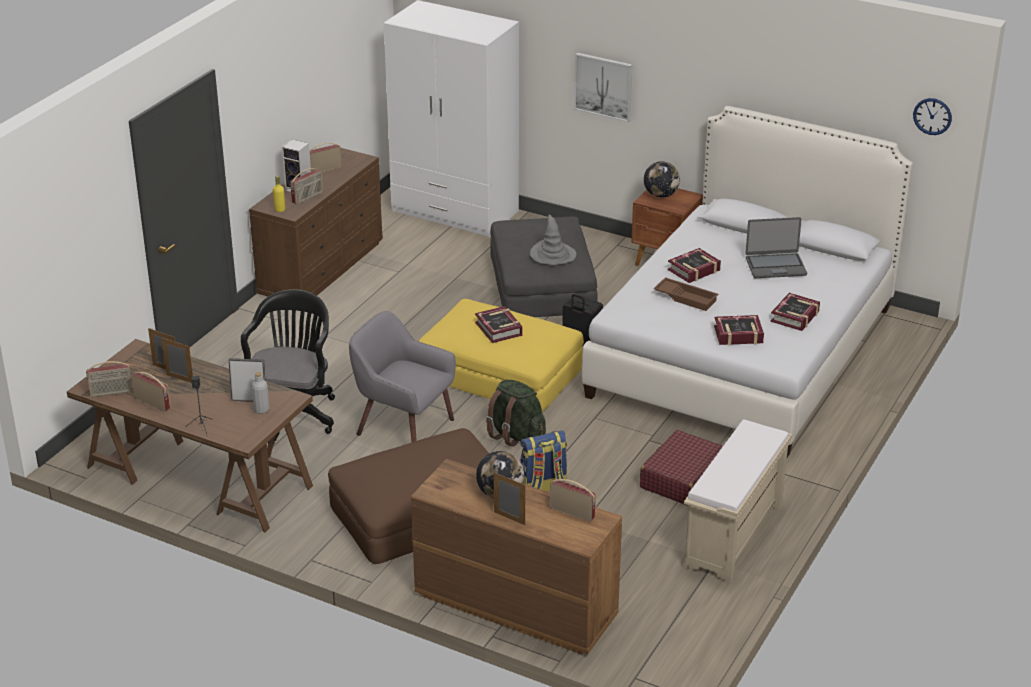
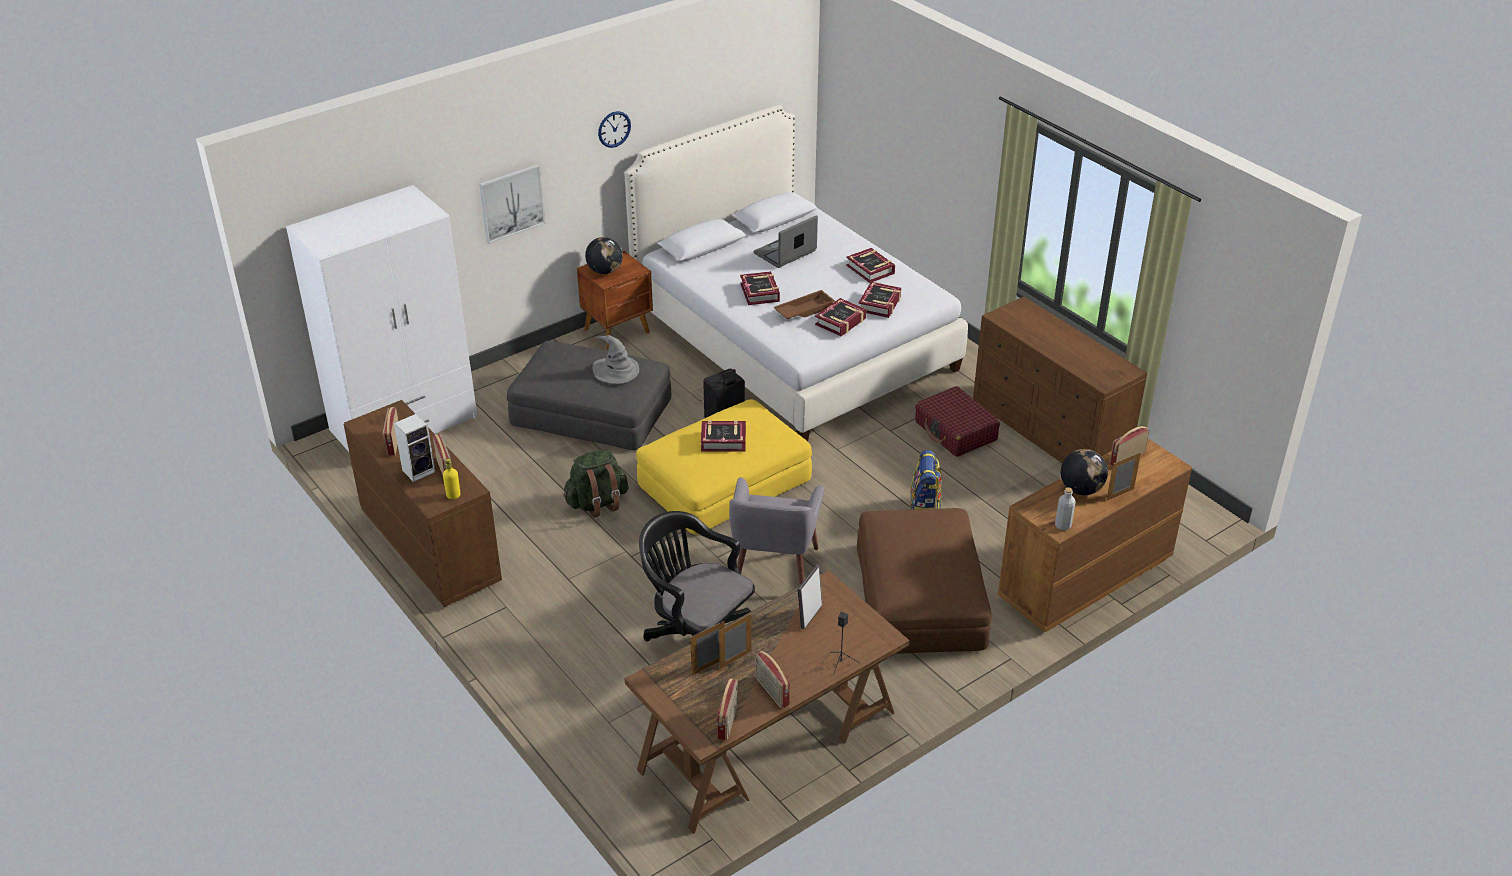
camera: 65 degrees left, 5 degrees up
(153, 403) = (771, 691): radio -> radio turned 90 degrees counterclockwise
(261, 410) = (835, 612): grey bottle -> grey bottle (1063, 525)
(403, 427) = (774, 569): grey armchair -> grey armchair turned 45 degrees counterclockwise
(515, 435) = (833, 503): green backpack -> green backpack (597, 503)
(685, 320) = (840, 322): none -> book
(734, 538) = (1050, 432): beige bench -> brown dresser
(775, 266) = (785, 253): laptop -> laptop turned 150 degrees counterclockwise
(932, 116) = (795, 66): wall clock -> wall clock (614, 129)

